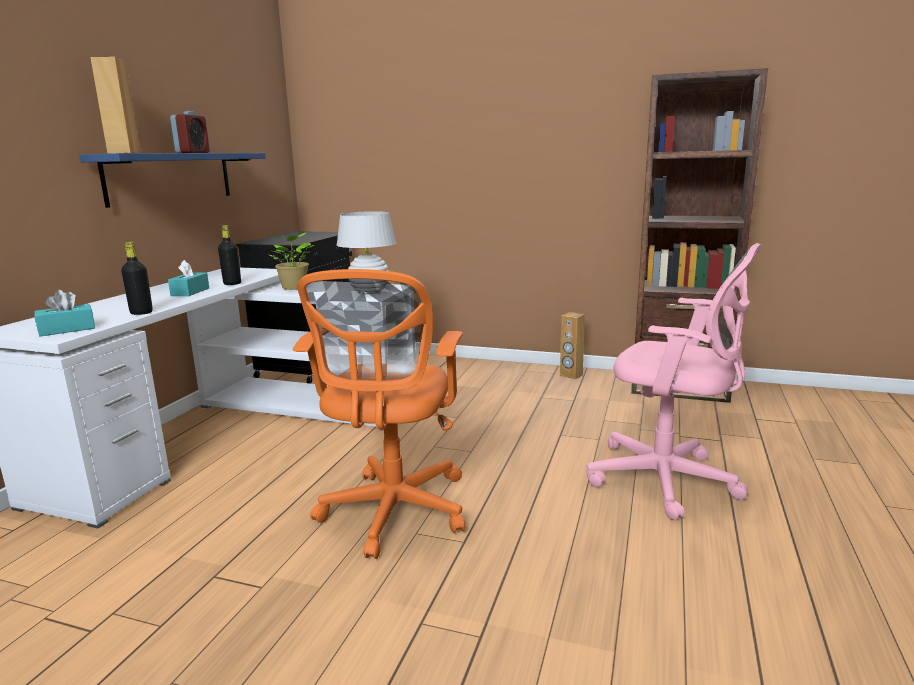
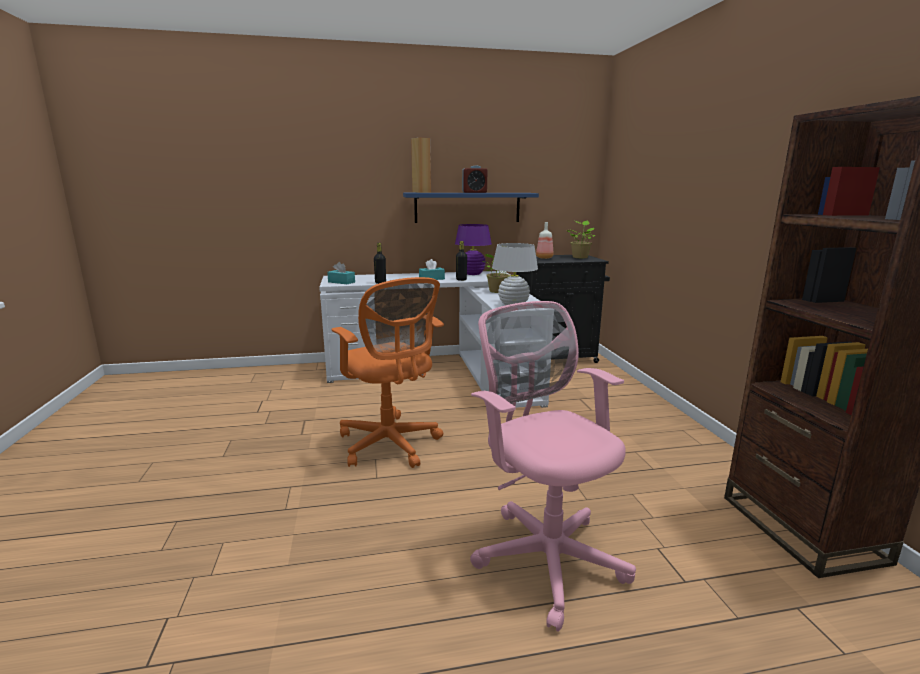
camera: 60 degrees right, 0 degrees up
(212, 276) = (473, 274): none -> purple table lamp
(279, 239) = (544, 258): none -> bottle
(308, 233) = (580, 257): none -> potted plant
(393, 514) = (390, 445): orange office chair -> orange office chair turned 105 degrees counterclockwise
(571, 375) = (712, 454): brown speaker -> none
(668, 481) = (545, 554): pink office chair -> pink office chair turned 150 degrees clockwise

